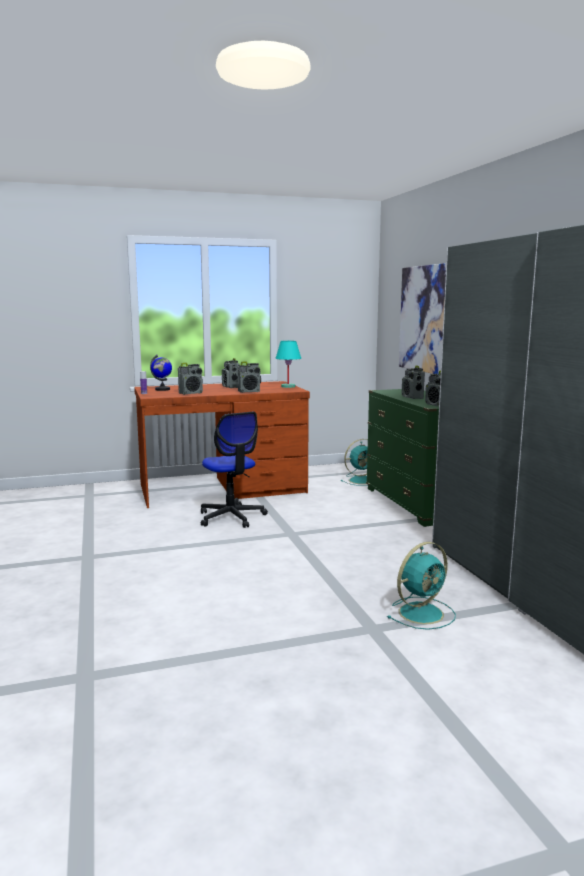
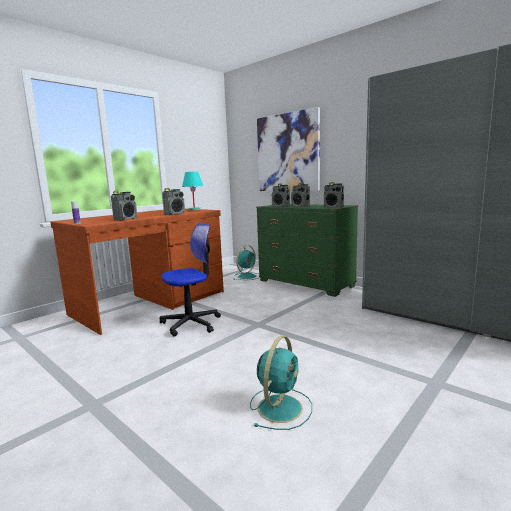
camera: 30 degrees left, 0 degrees up
(162, 389) = (88, 220): globe -> none
(231, 387) = (148, 213): radio -> radio (281, 206)
(231, 517) = (191, 323): office chair -> office chair turned 60 degrees counterclockwise
(422, 613) = (439, 357): turquoise fan -> turquoise fan (280, 407)

